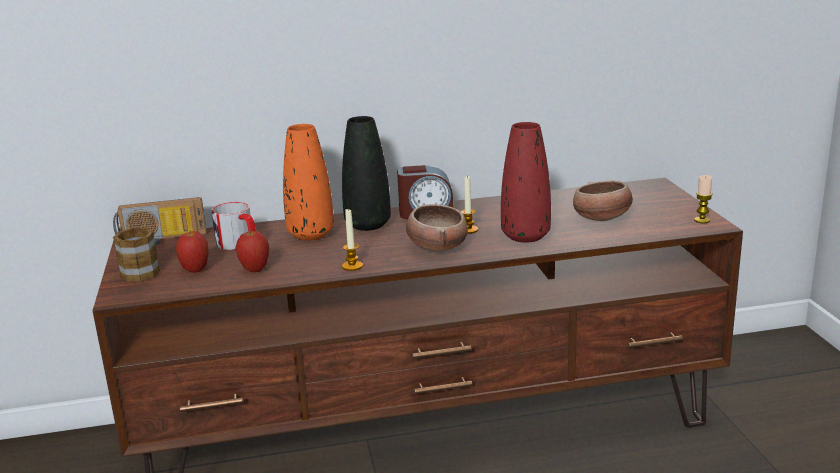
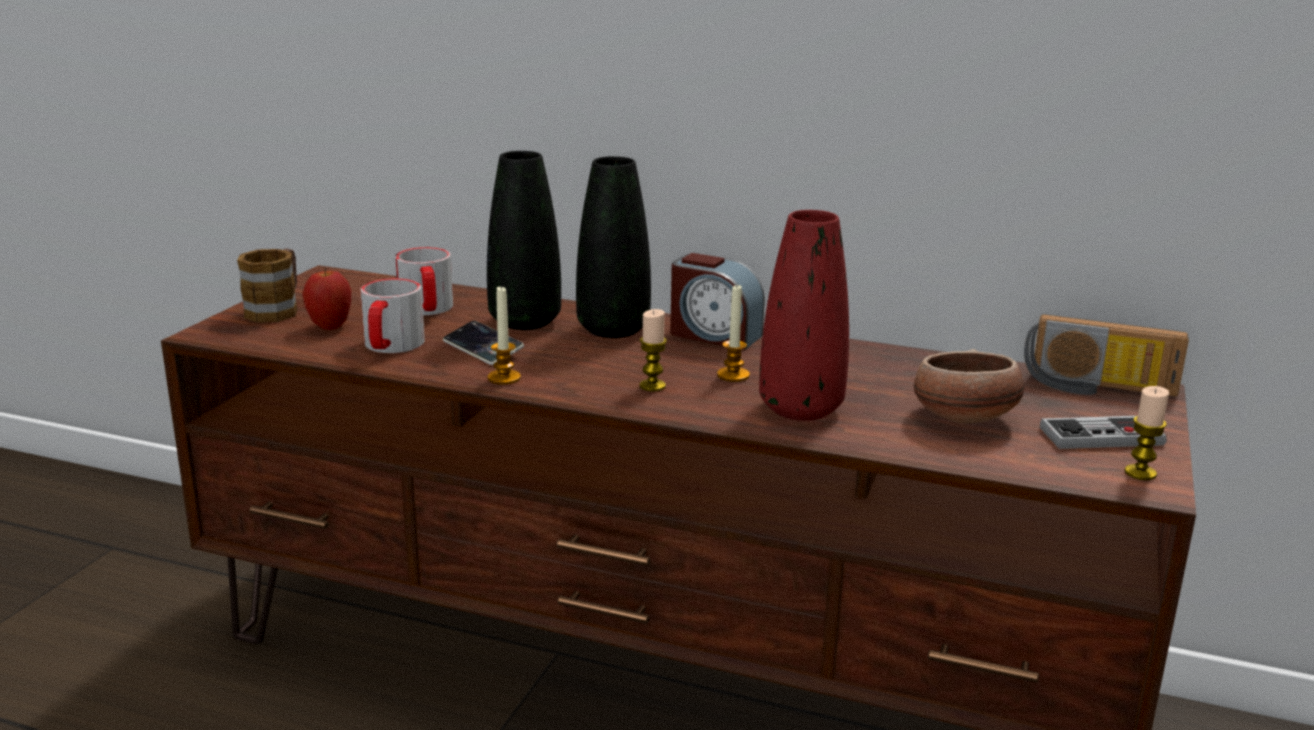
camera: 30 degrees right, 0 degrees up
(161, 240) = (357, 281): radio -> radio (1097, 388)
(255, 269) = (390, 346): apple -> mug
(311, 234) = (525, 322): orange vase -> black vase
(312, 255) = (482, 348): none -> phone
(437, 247) = (652, 386): bowl -> candle
(666, 209) = (1101, 436): none -> game controller

